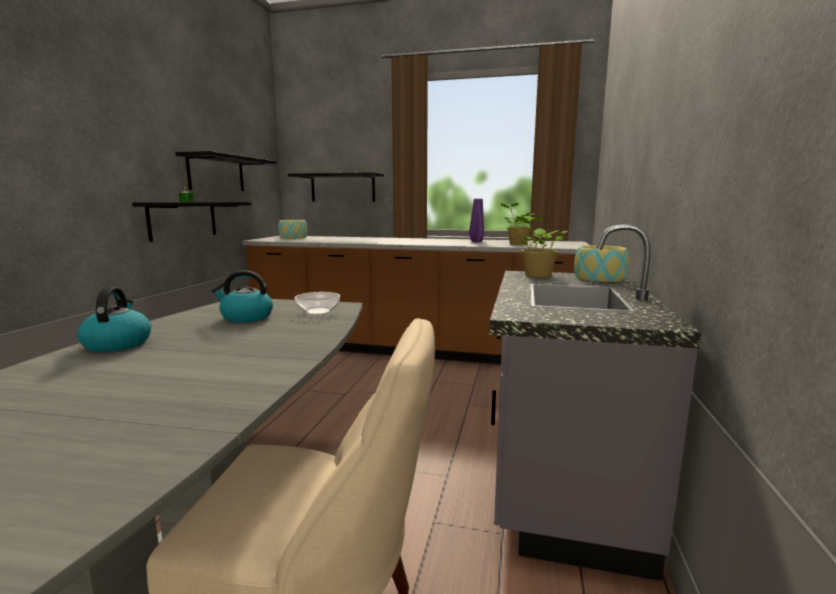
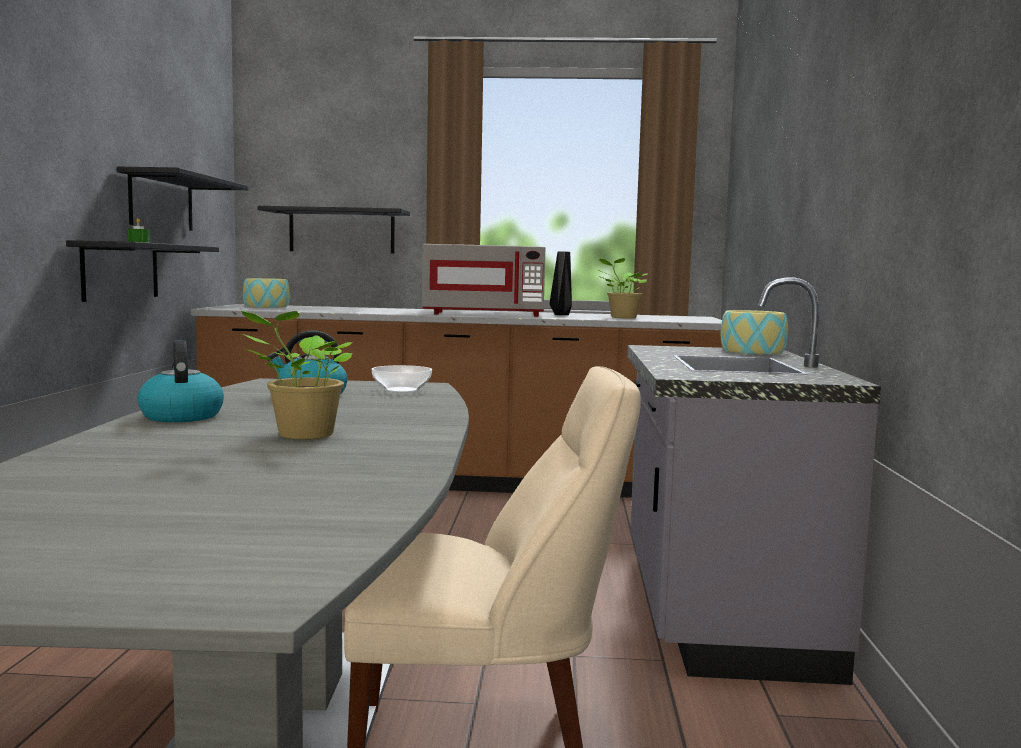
camera: 10 degrees left, 5 degrees down
(423, 242) = (484, 314): none -> grey microwave
(477, 242) = (562, 314): purple vase -> black vase
(536, 275) = (673, 349): potted plant -> potted plant (301, 435)

